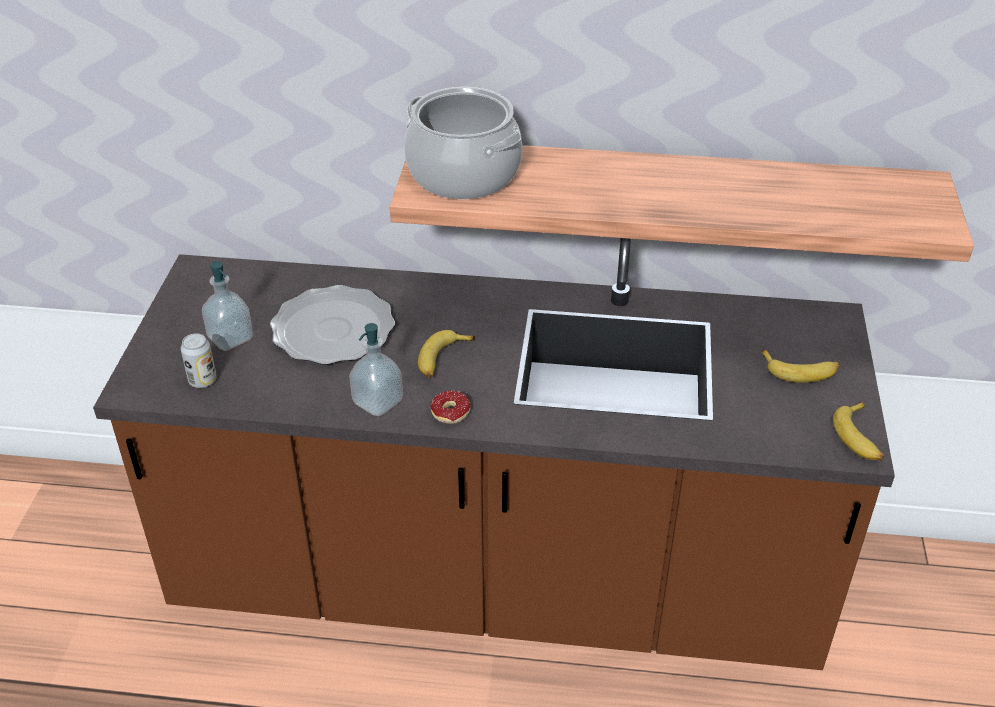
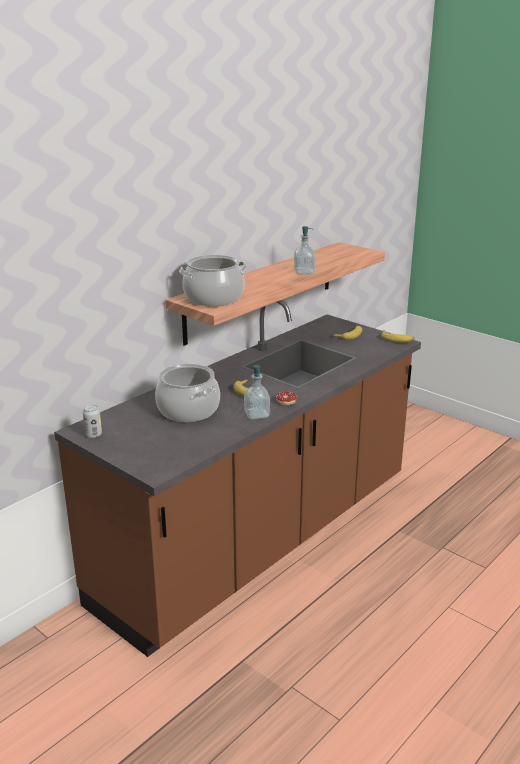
camera: 55 degrees left, 15 degrees down
(202, 380) = (178, 452): can -> can (93, 435)
(230, 338) = (154, 436): soap dispenser -> soap dispenser (304, 272)
(333, 330) = (189, 410): plate -> cooking pot

